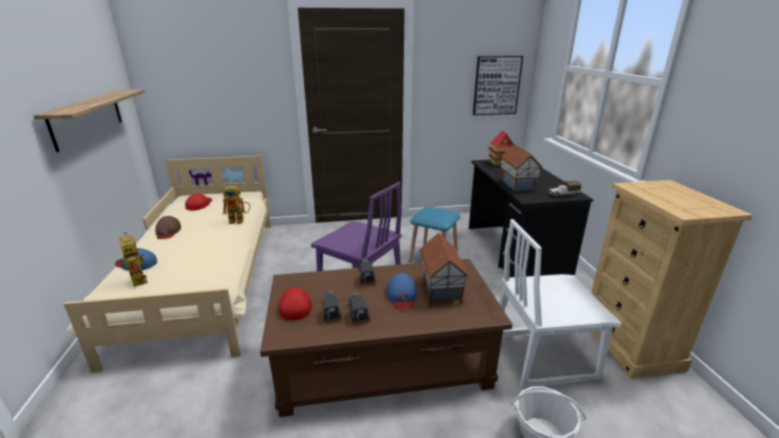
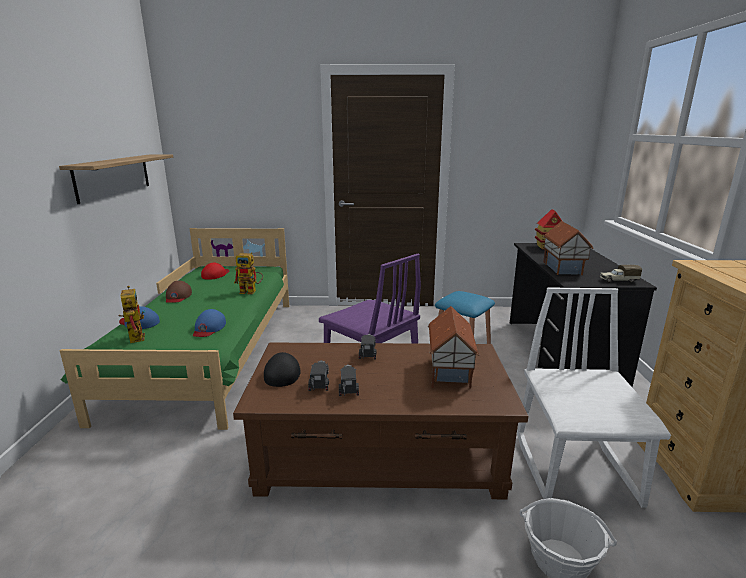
camera: 10 degrees right, 5 degrees down
(206, 280) = (211, 352): beige bed -> green bed
(295, 305) = (283, 372): red cap -> black cap
(402, 295) = (403, 373): blue cap -> blue cap (209, 328)
(496, 85) = (549, 160): picture -> none
(542, 355) = (576, 469): white chair -> white chair turned 90 degrees clockwise

